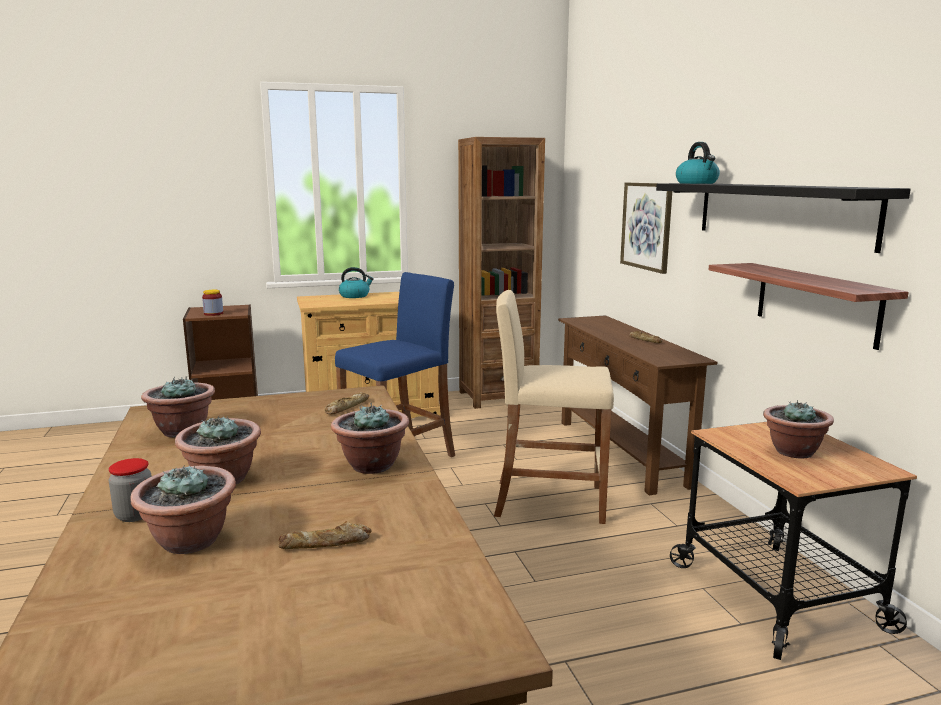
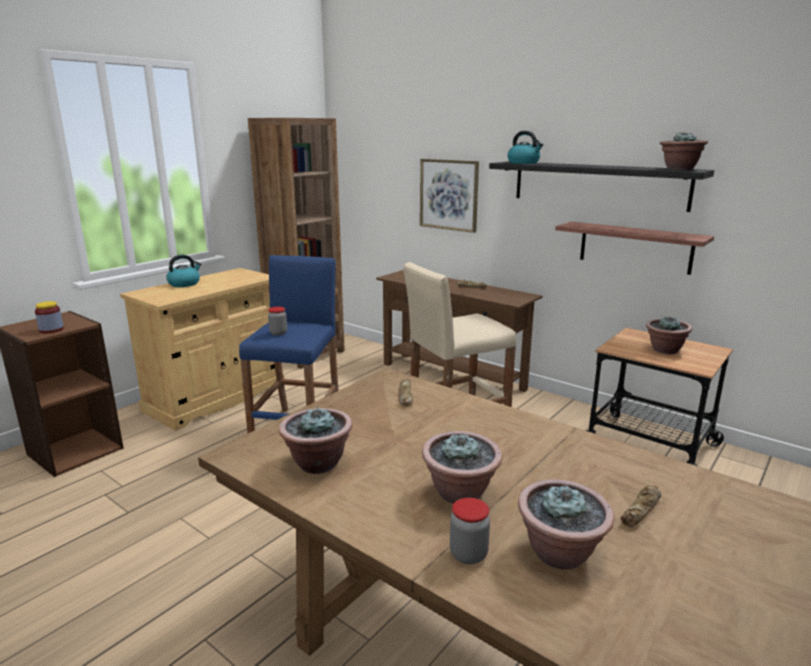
camera: 35 degrees left, 5 degrees up
(371, 465) = (533, 438): potted plant -> potted plant (679, 169)
(374, 347) = (278, 333): none -> jar

